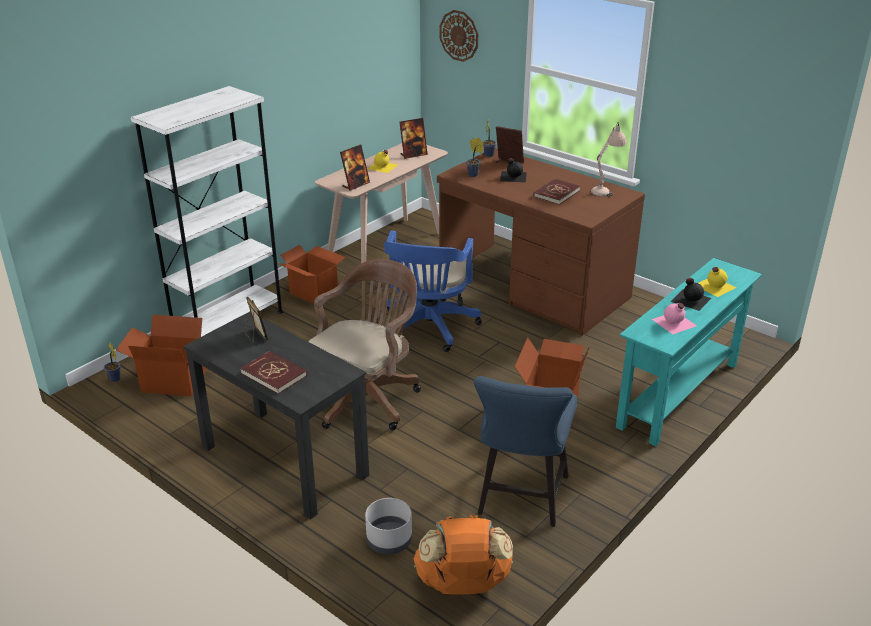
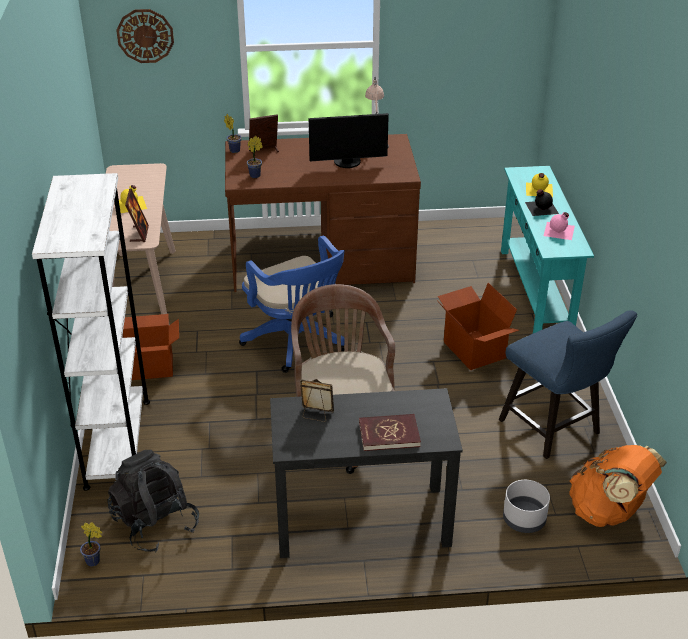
camera: 45 degrees left, 5 degrees up
(174, 381) = (155, 523): cardboard box -> black backpack
(413, 155) = (139, 180): picture frame -> none
(513, 176) = (288, 162): black bottle -> none
(556, 193) = (347, 163): red book -> monitor

